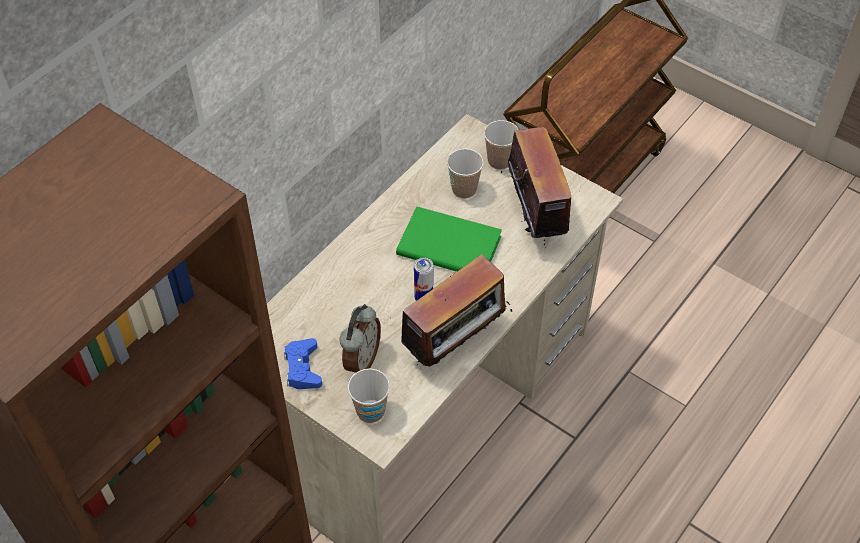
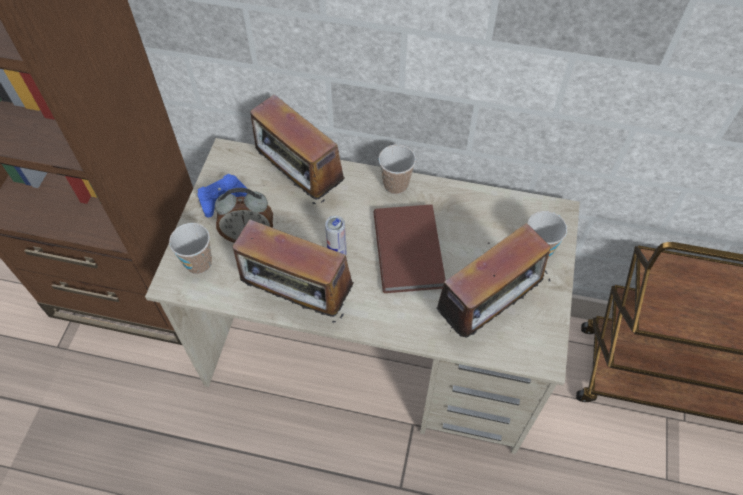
camera: 65 degrees right, 5 degrees up
(323, 298) = (300, 182): none -> radio
(448, 243) = (410, 249): green book -> brown book
(464, 189) = (482, 236): cup -> cup (396, 185)

